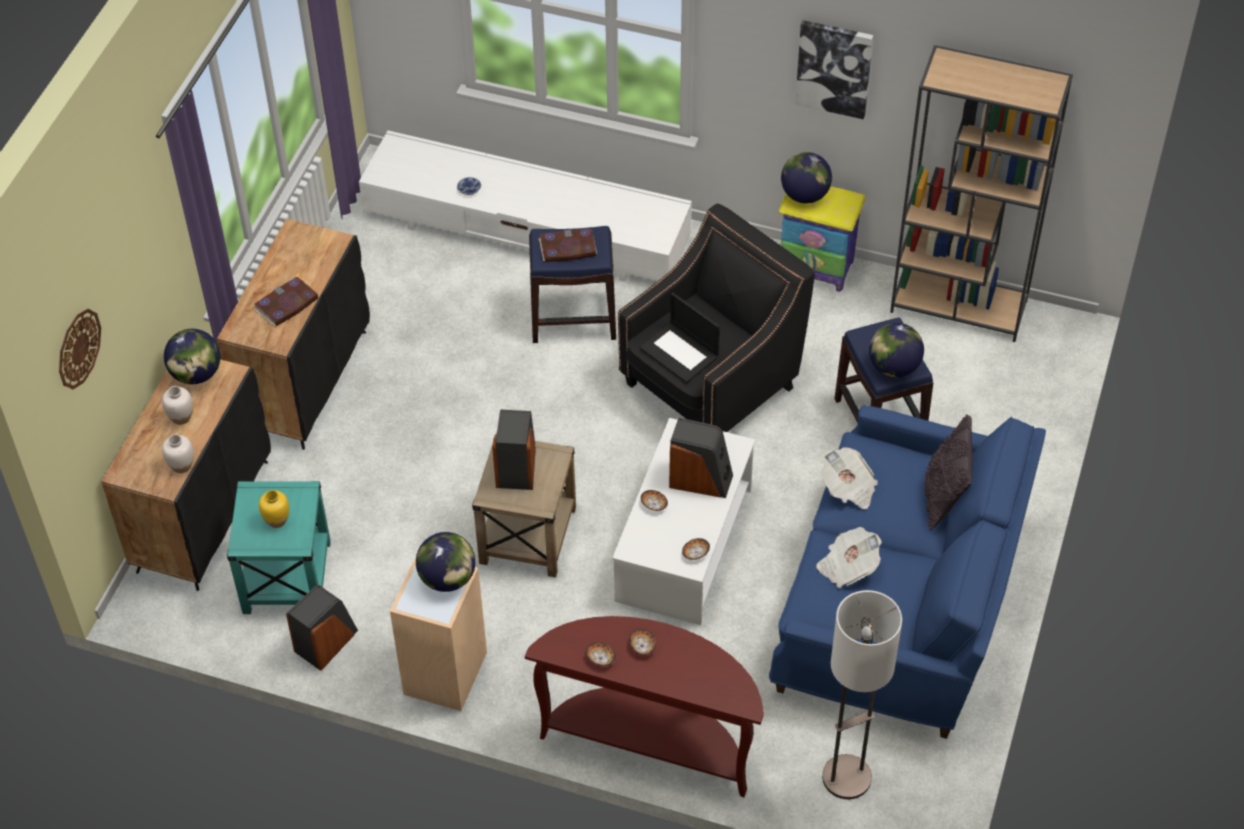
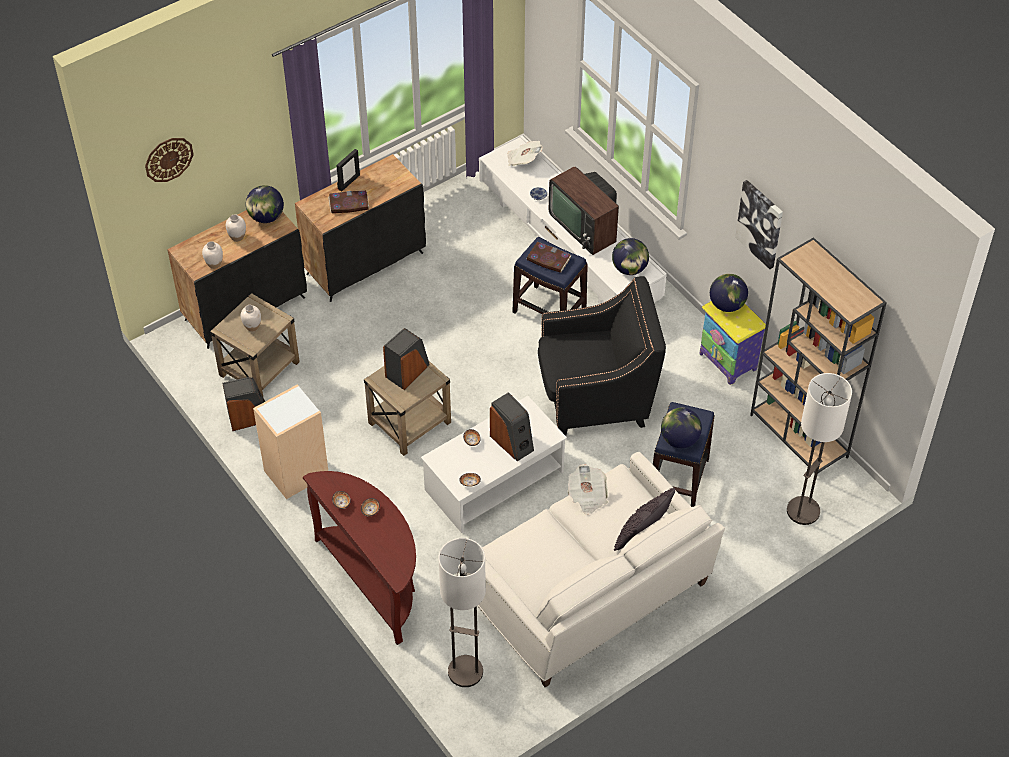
camera: 35 degrees right, 0 degrees up
(263, 278) = (349, 182): none -> picture frame
(277, 520) = (252, 326): yellow vase -> white vase
(287, 576) = (259, 368): turquoise side table -> beige side table
(448, 579) = (299, 408): globe -> globe (629, 269)
(552, 194) = (585, 224): none -> television
(680, 352) = (565, 359): laptop -> none
(847, 566) = (543, 541): newspaper -> newspaper (523, 160)
(901, 605) = (590, 594): blue sofa -> white sofa
(1034, 383) = (803, 511): none -> floor lamp

